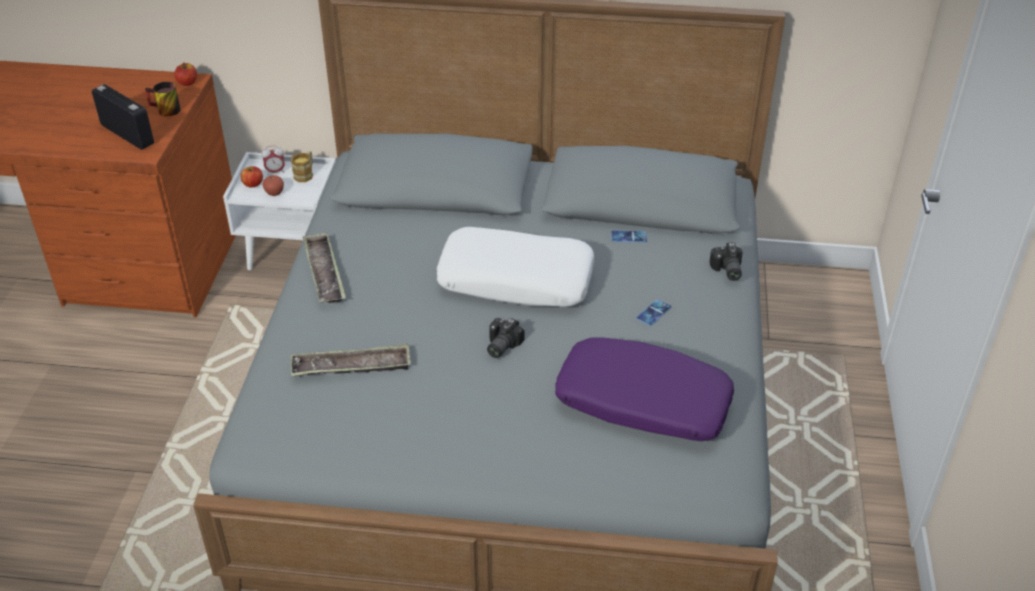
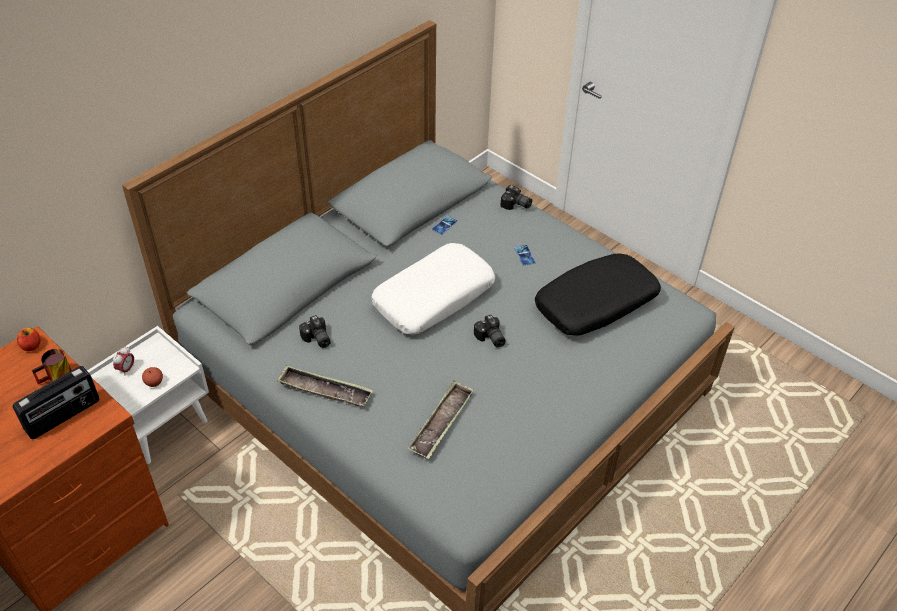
camera: 55 degrees left, 5 degrees up
(128, 134) = (63, 416): radio -> radio turned 150 degrees clockwise
(253, 184) = (126, 390): apple -> none
(305, 174) = (152, 353): mug -> none
(381, 236) = (316, 339): none -> camera
(642, 403) = (596, 304): purple pillow -> black pillow

